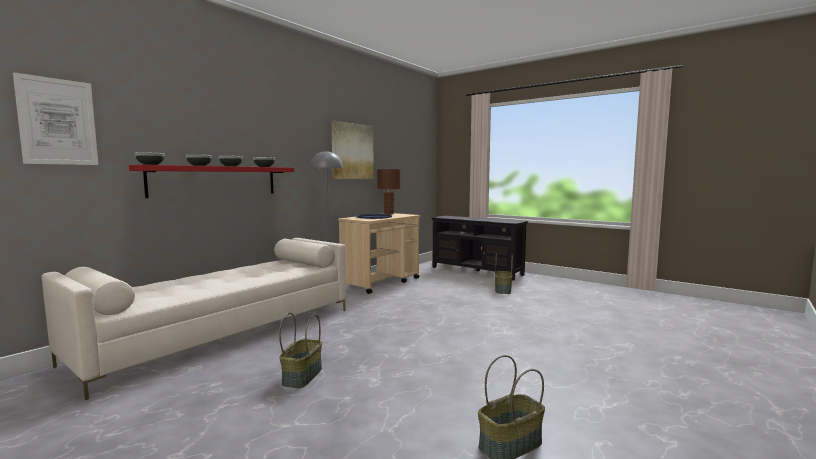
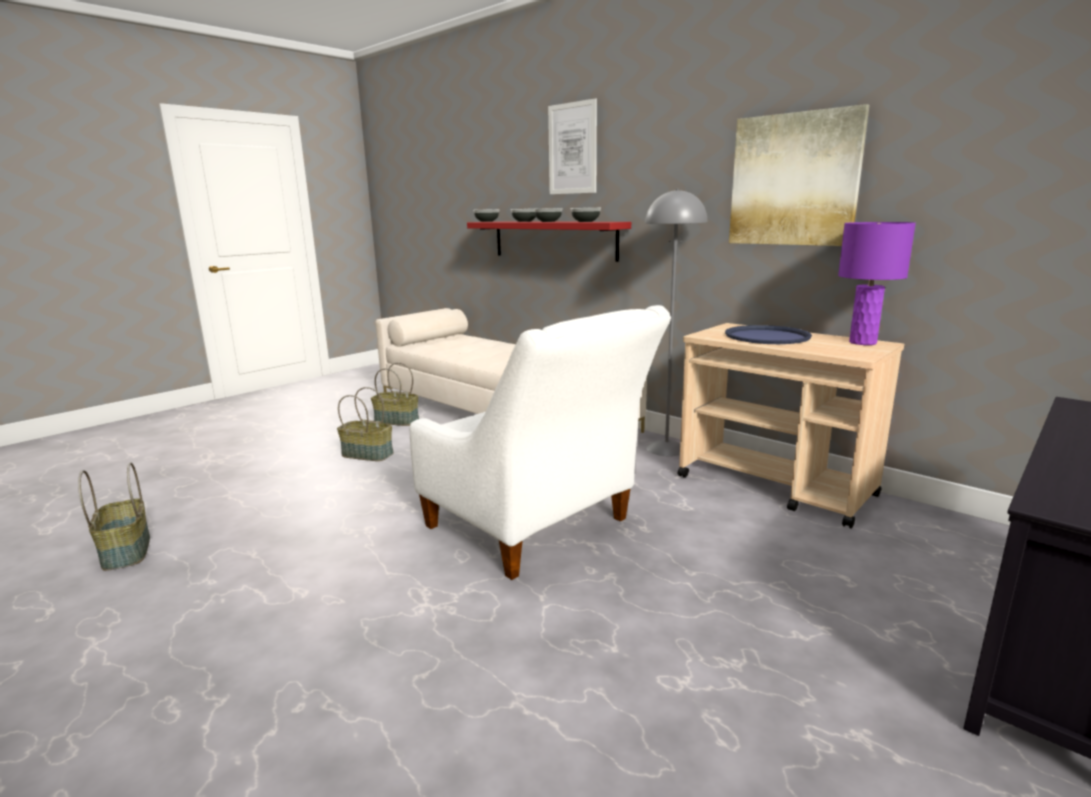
camera: 95 degrees right, 10 degrees up
(58, 122) = (454, 185): picture -> picture (572, 148)
(389, 214) = (862, 342): brown table lamp -> purple table lamp
(429, 317) = (536, 528): none -> white armchair
(503, 290) = (786, 670): basket -> basket (396, 421)

